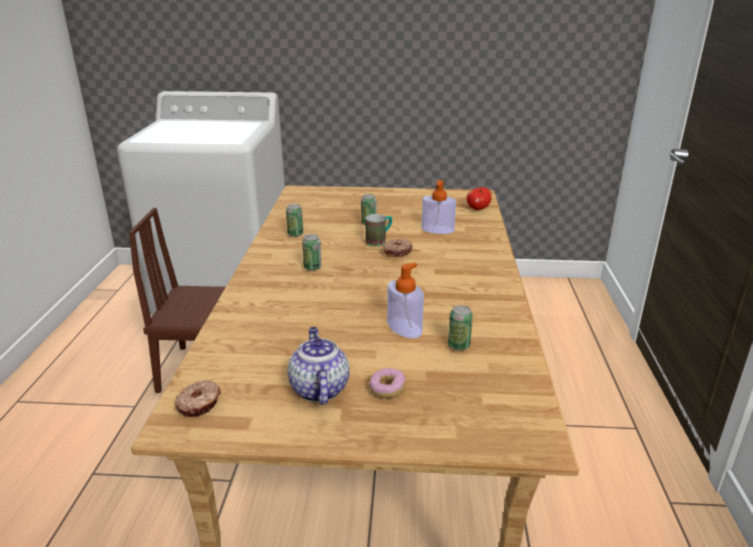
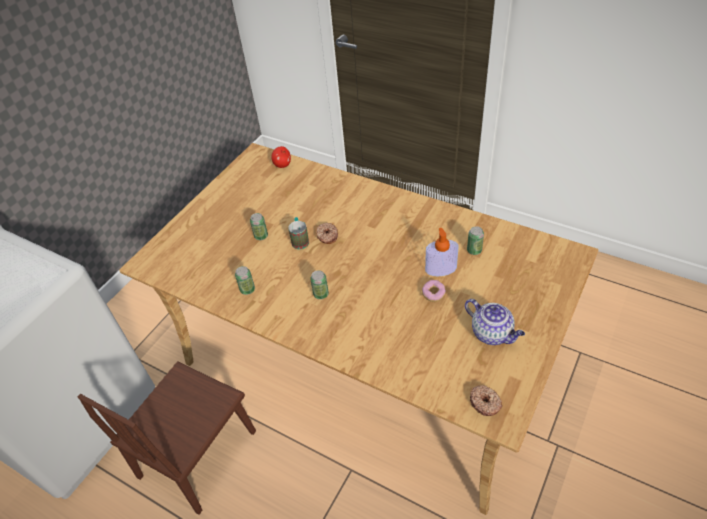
camera: 60 degrees left, 20 degrees up
(318, 388) = (492, 333): teapot -> teapot turned 150 degrees counterclockwise
(387, 389) = (506, 300): donut -> donut (433, 294)
(437, 230) = (304, 201): soap dispenser -> none

